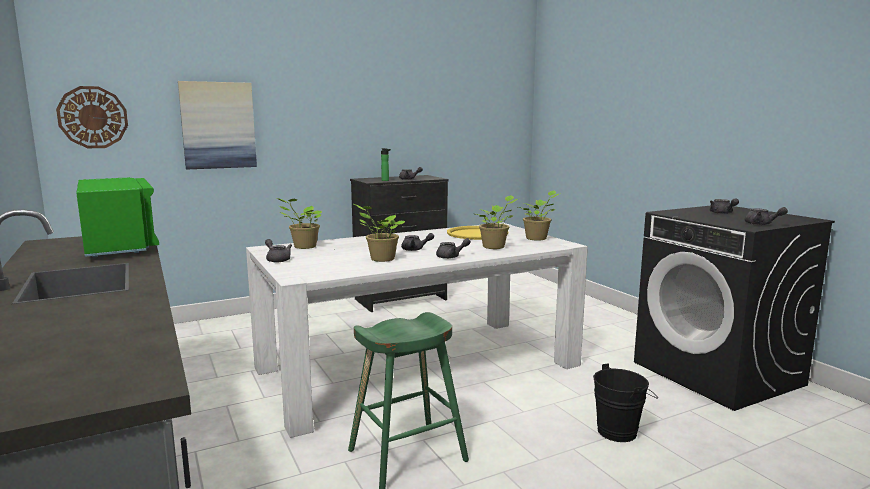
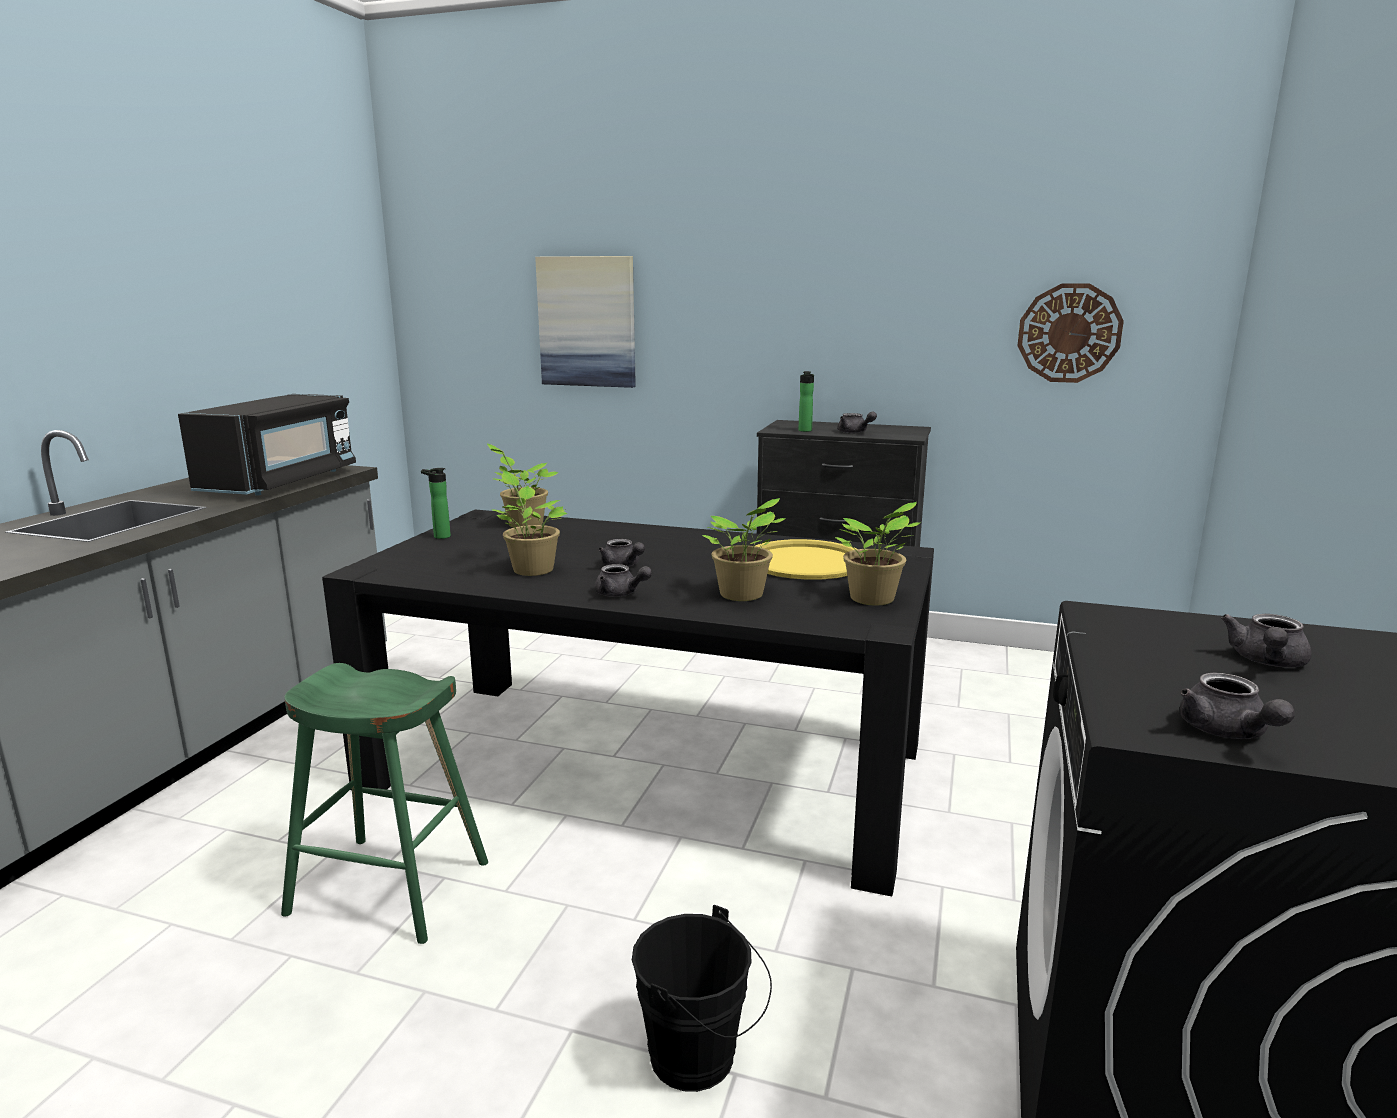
camera: 45 degrees right, 5 degrees up
(93, 117) = (447, 308): wall clock -> wall clock (1069, 333)
(119, 245) = (281, 482): green microwave -> black microwave
(277, 259) = (439, 537): grey teapot -> bottle
(418, 366) = (647, 766): white dining table -> black dining table

